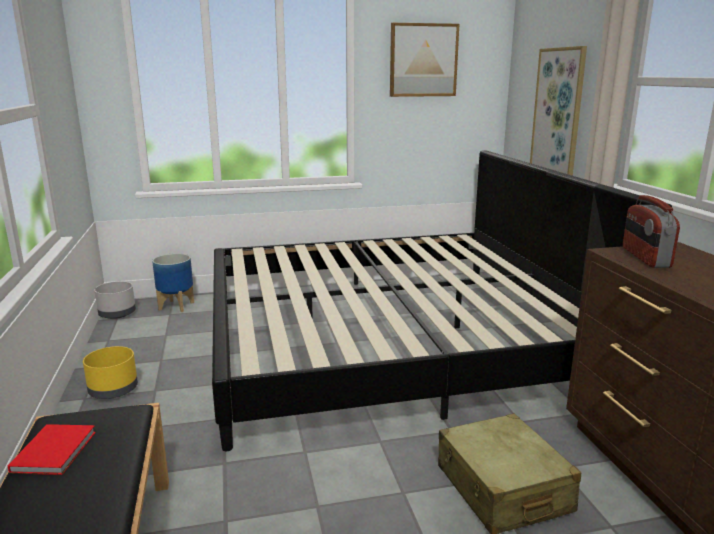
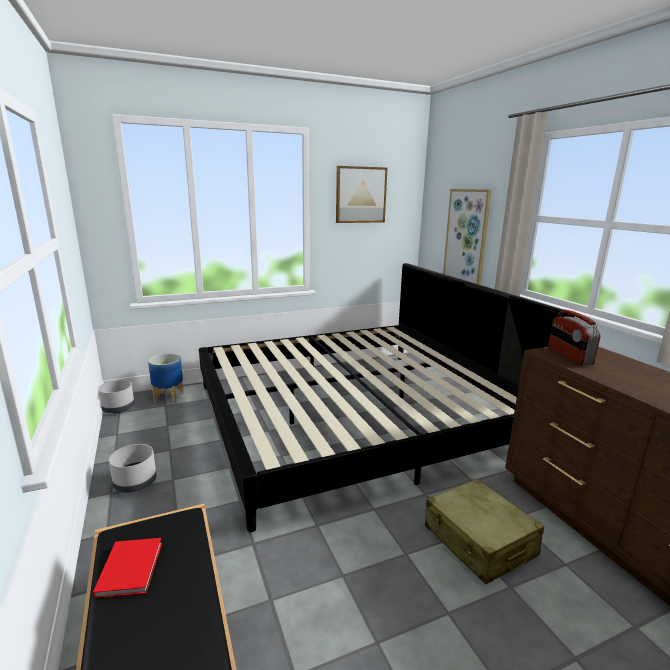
camera: 10 degrees left, 0 degrees up
(113, 390) = (135, 482): yellow planter -> grey planter

